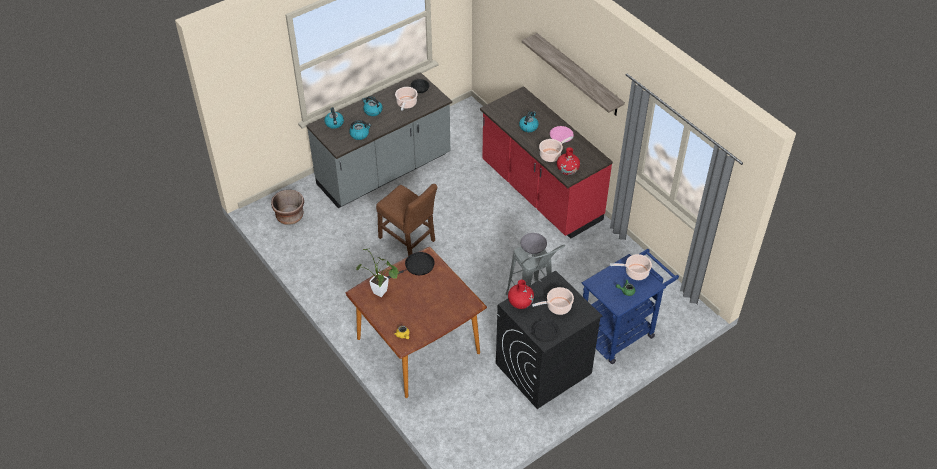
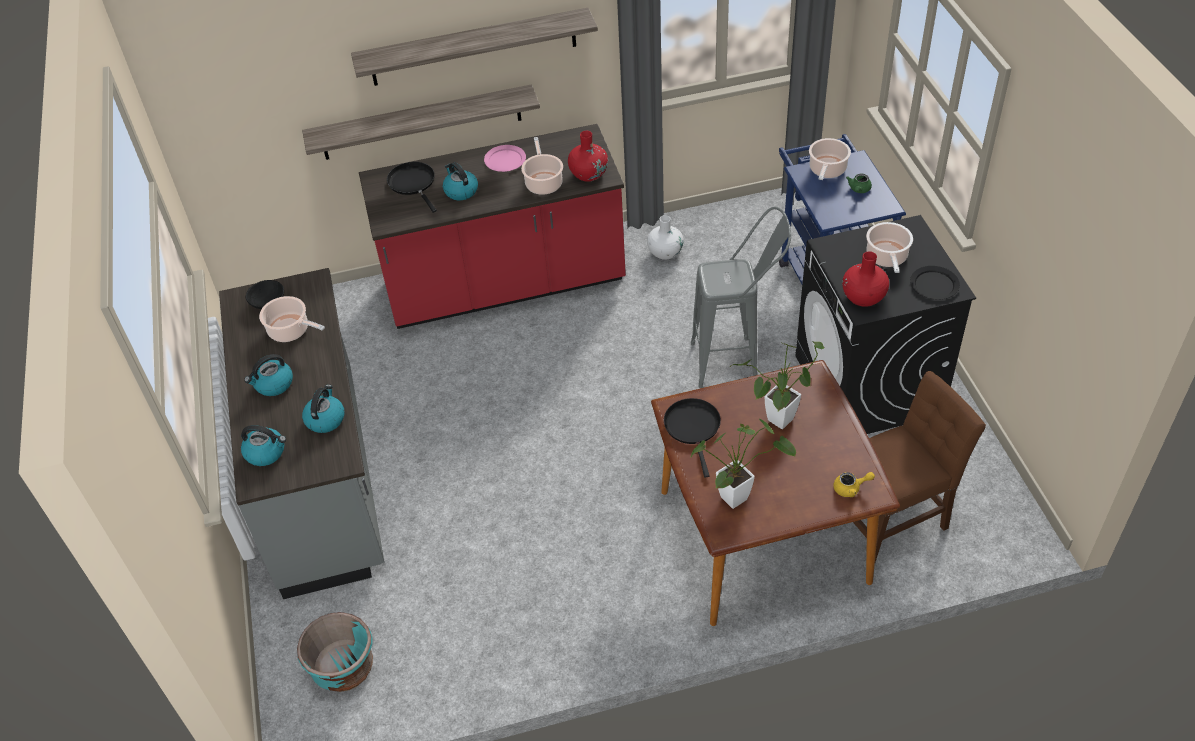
camera: 65 degrees left, 0 degrees up
(290, 216) = (343, 667): brown planter -> turquoise planter
(408, 241) = (516, 487): brown chair -> brown chair (893, 519)
(434, 297) = (776, 423): none -> potted plant
(525, 108) = (413, 183): none -> black frying pan
(533, 249) = (717, 273): grey bowl -> none
(552, 89) = (421, 123): none -> shelf
(601, 251) = (665, 252): none -> white vase

